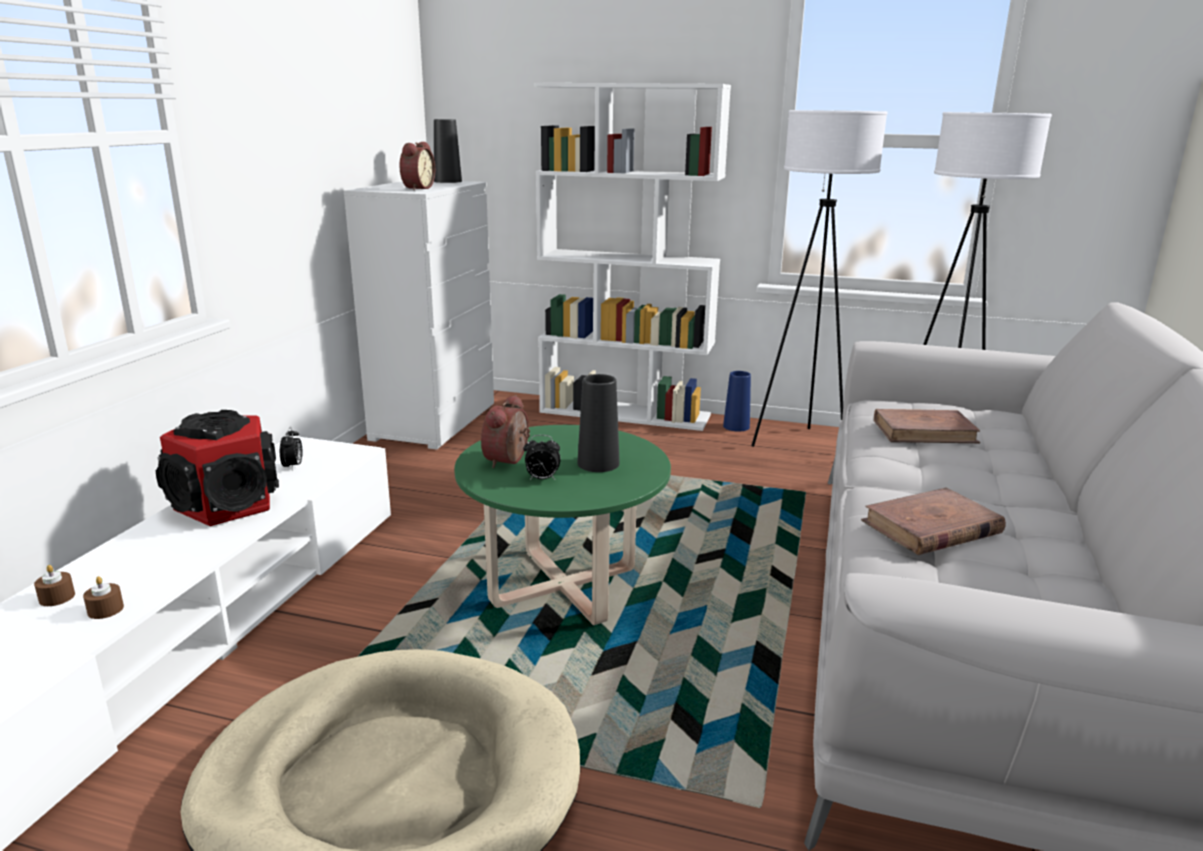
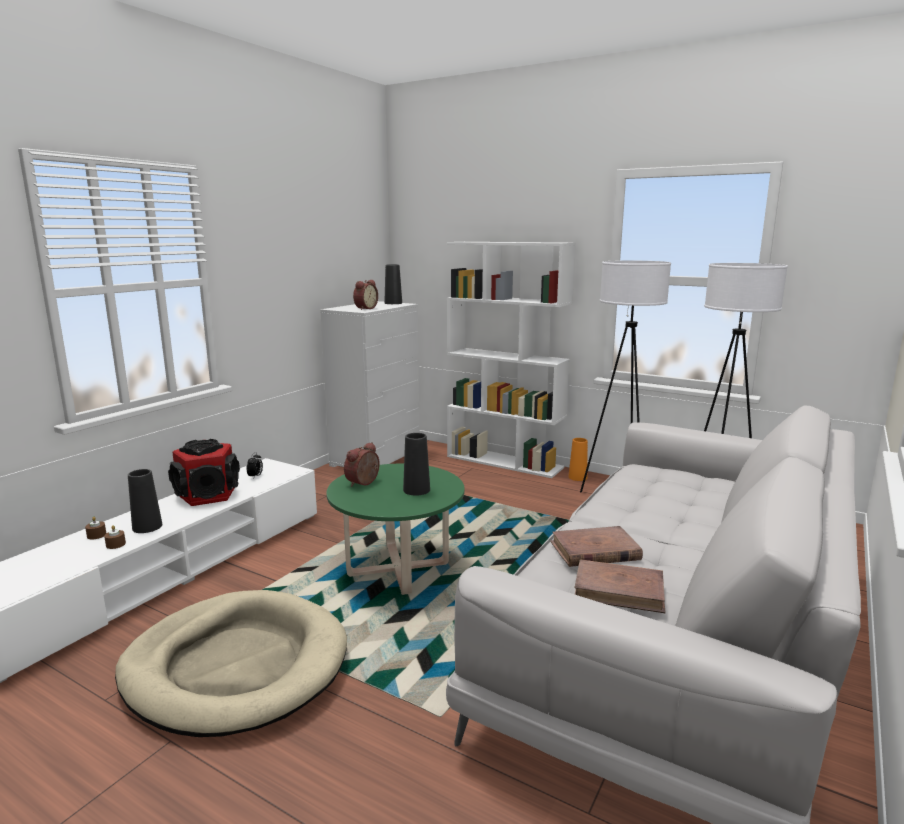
camera: 15 degrees right, 5 degrees down
(148, 571) = (147, 527): none -> black vase
(542, 479) = (375, 496): alarm clock -> none
(736, 426) = (577, 477): blue vase -> orange vase
(924, 432) = (651, 489): brown book -> brown book (619, 590)

